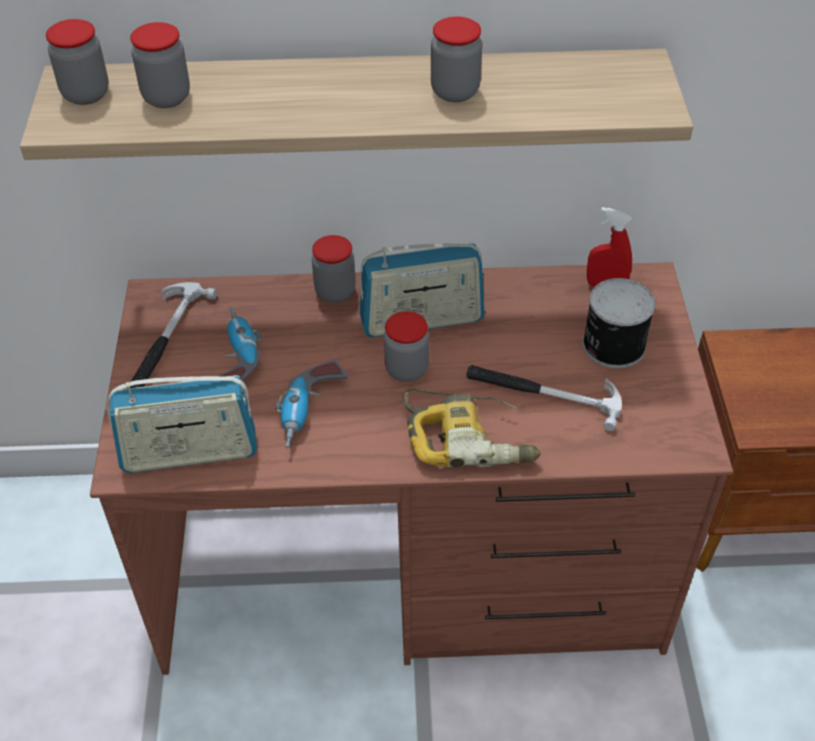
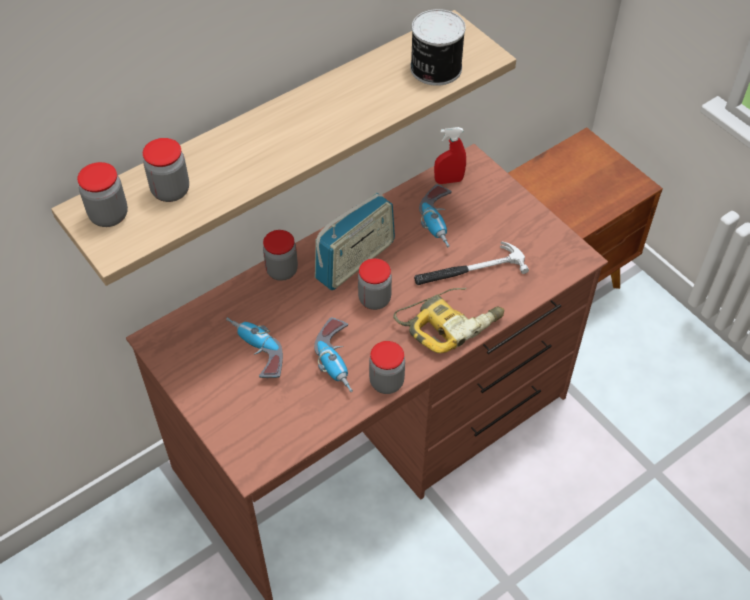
camera: 35 degrees left, 5 degrees up
(165, 340) = (196, 366): hammer -> none
(189, 453) = (285, 432): radio -> none
(455, 91) = (358, 98): jar -> jar (386, 382)
(555, 326) = (440, 222): none -> power drill
(612, 345) = (483, 217): can -> can (434, 68)

